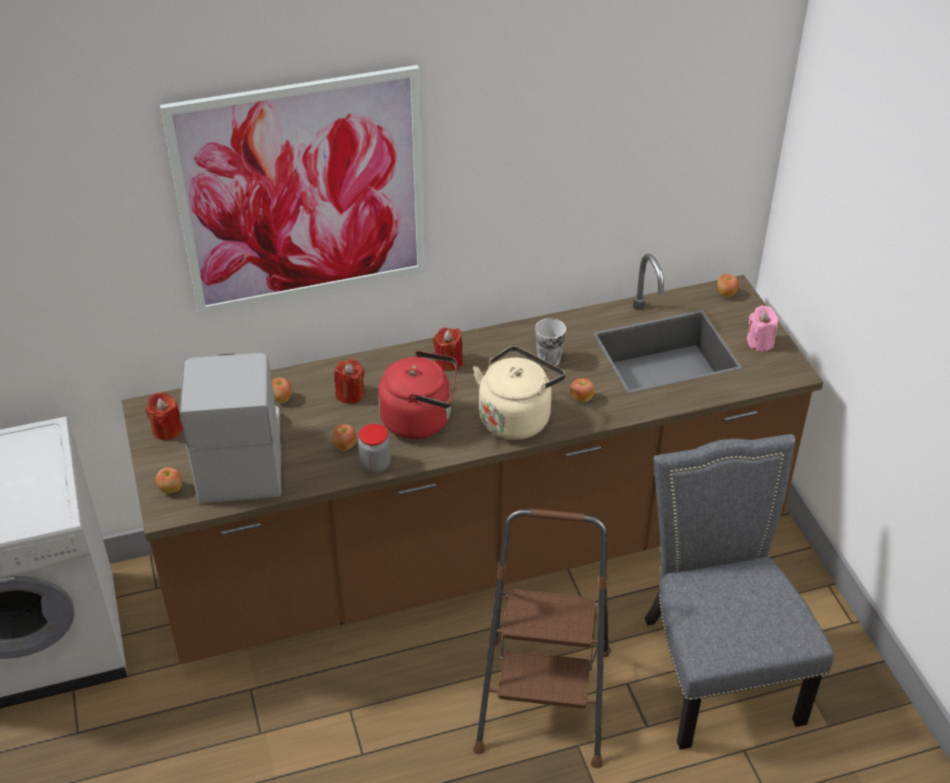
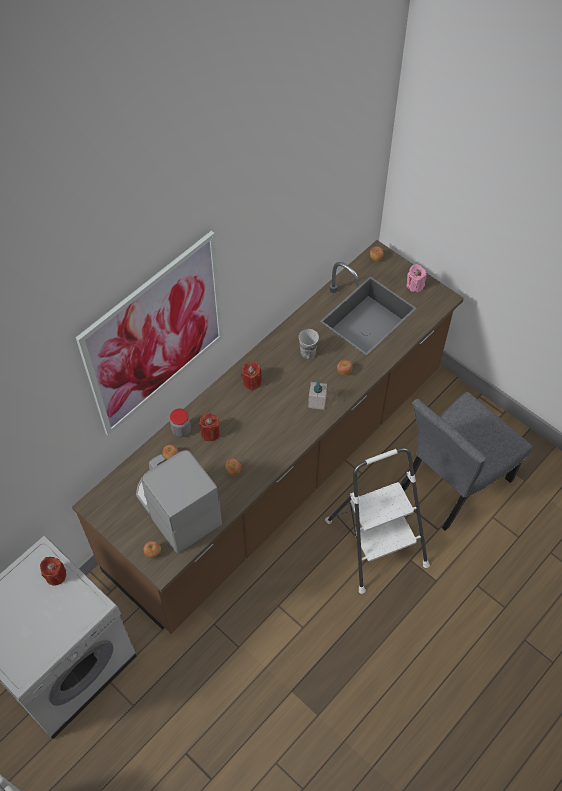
camera: 30 degrees left, 15 degrees up
(167, 430) = (118, 513): red candle -> red candle (55, 575)
(375, 465) = (260, 474): jar -> jar (181, 430)
(421, 420) = (264, 430): red kettle -> none
(516, 417) = (317, 402): beige kettle -> soap dispenser
(545, 694) = (375, 539): brown step ladder -> white step ladder
(718, 675) = (455, 480): grey chair -> grey chair turned 90 degrees counterclockwise

